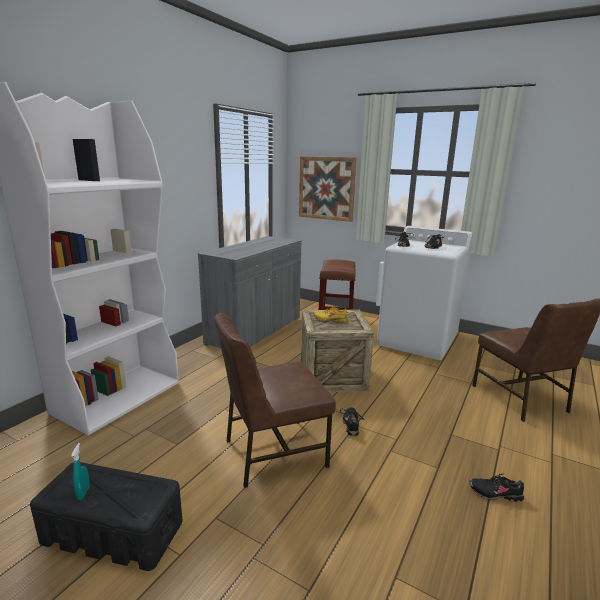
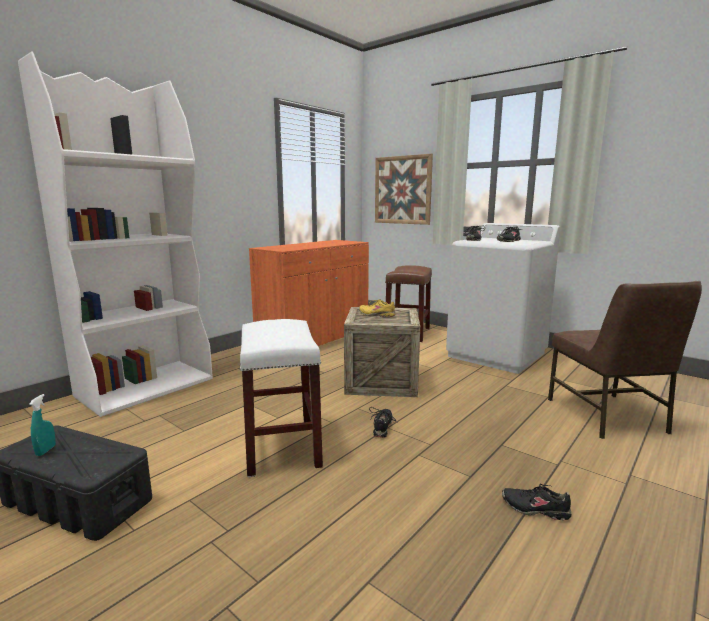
camera: 10 degrees right, 5 degrees down
(255, 331) = (315, 339): grey cabinet -> orange cabinet
(273, 452) = (281, 446): brown chair -> white stool

